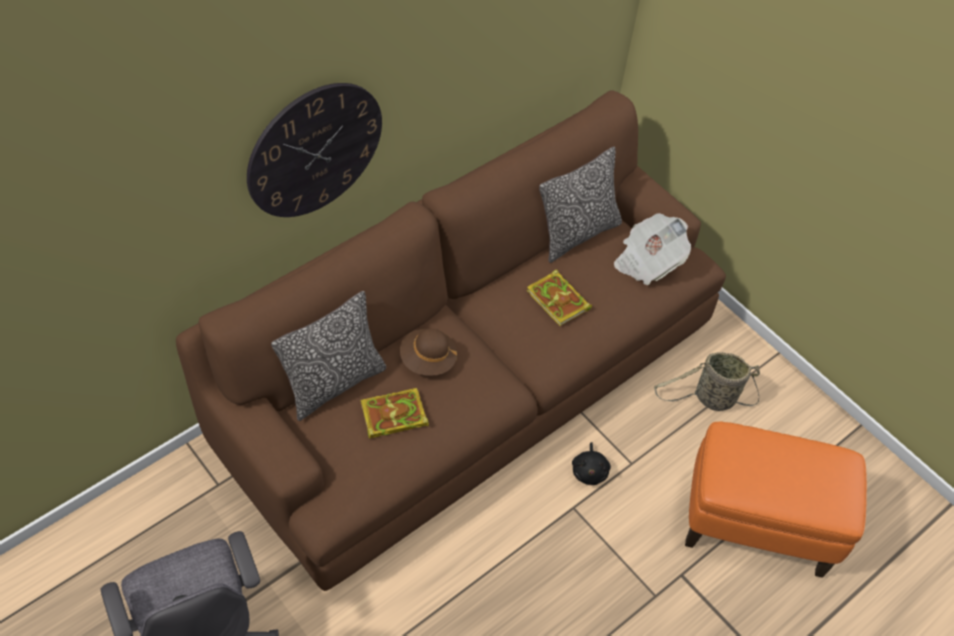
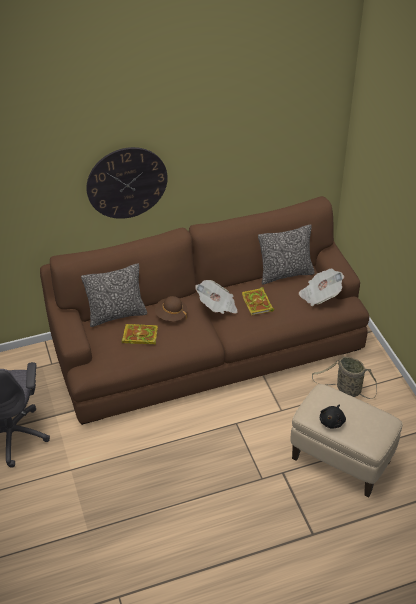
camera: 25 degrees right, 10 degrees down
(496, 322) = (217, 306): none -> newspaper
(589, 471) = (254, 408): black plush toy -> black plush toy (332, 421)
(757, 525) = (341, 460): orange ottoman -> beige ottoman

